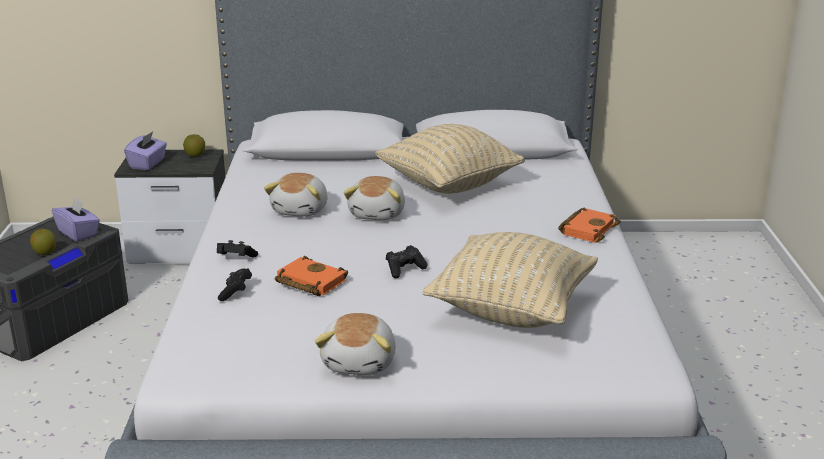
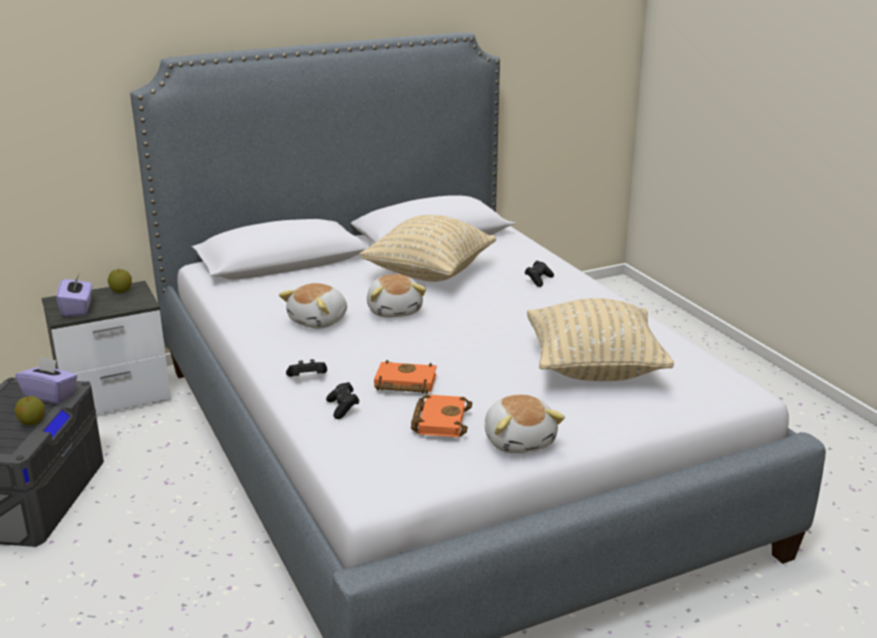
camera: 25 degrees left, 0 degrees up
(301, 210) = (319, 321): plush toy -> plush toy turned 45 degrees clockwise
(405, 269) = (472, 354): black game controller -> black game controller (538, 280)
(587, 229) = (582, 290): orange book -> orange book (439, 420)

